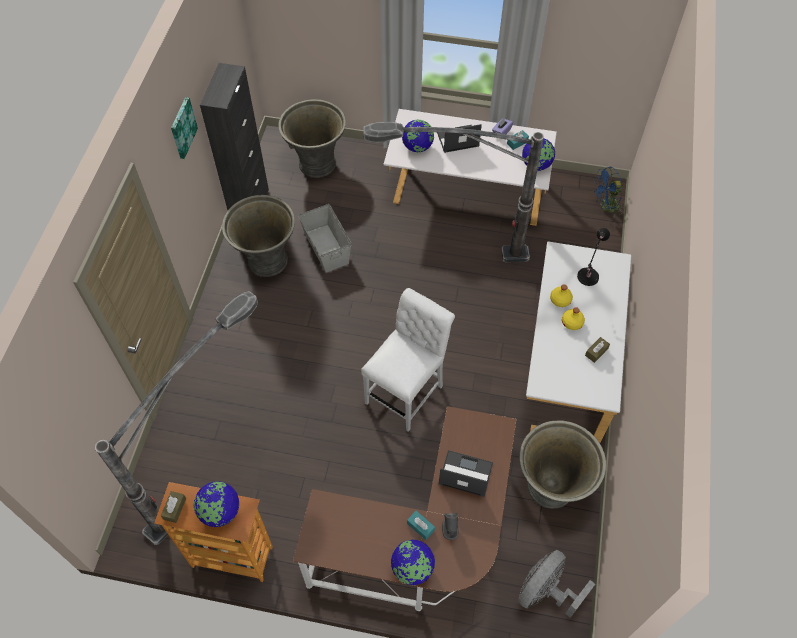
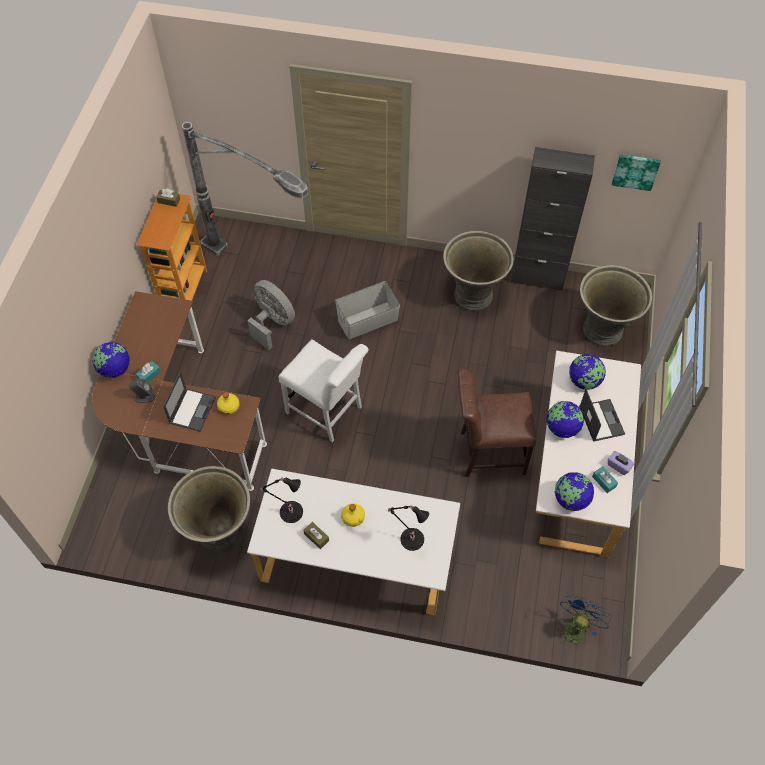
camera: 90 degrees right, 0 degrees up
(182, 127) = (500, 135): picture -> picture (635, 171)
(220, 512) = (162, 227): globe -> globe (562, 428)
(326, 247) = (493, 342): grey storage box -> grey storage box (368, 320)
(449, 257) = (488, 452): floor lamp -> brown chair
(545, 591) = (122, 519): grey fan -> grey fan (272, 323)
(560, 300) = (381, 508): yellow bottle -> yellow bottle (229, 406)
(572, 376) = (289, 511): none -> black table lamp
(605, 207) = (576, 626): blue fan -> blue fan turned 45 degrees clockwise

